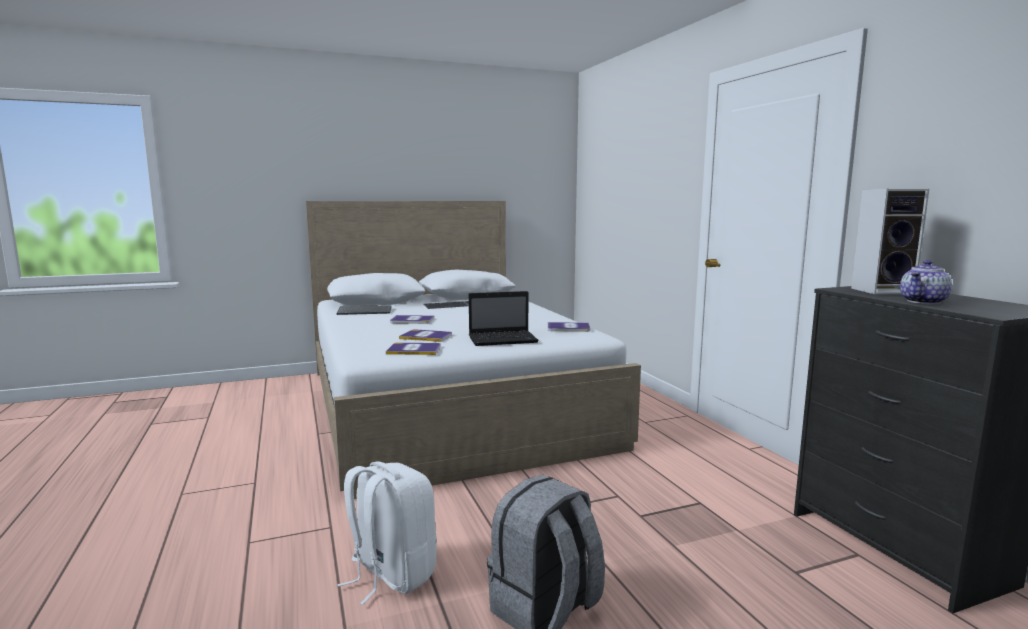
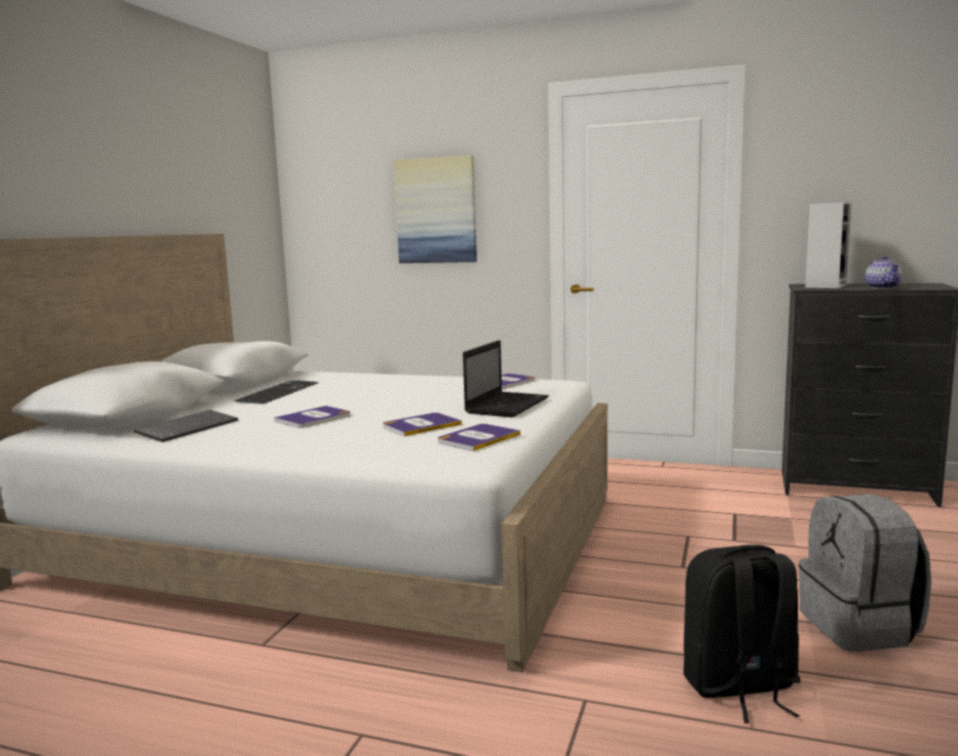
camera: 50 degrees left, 0 degrees up
(390, 575) = (739, 687): white backpack -> black backpack
(641, 188) = (436, 211): none -> picture

